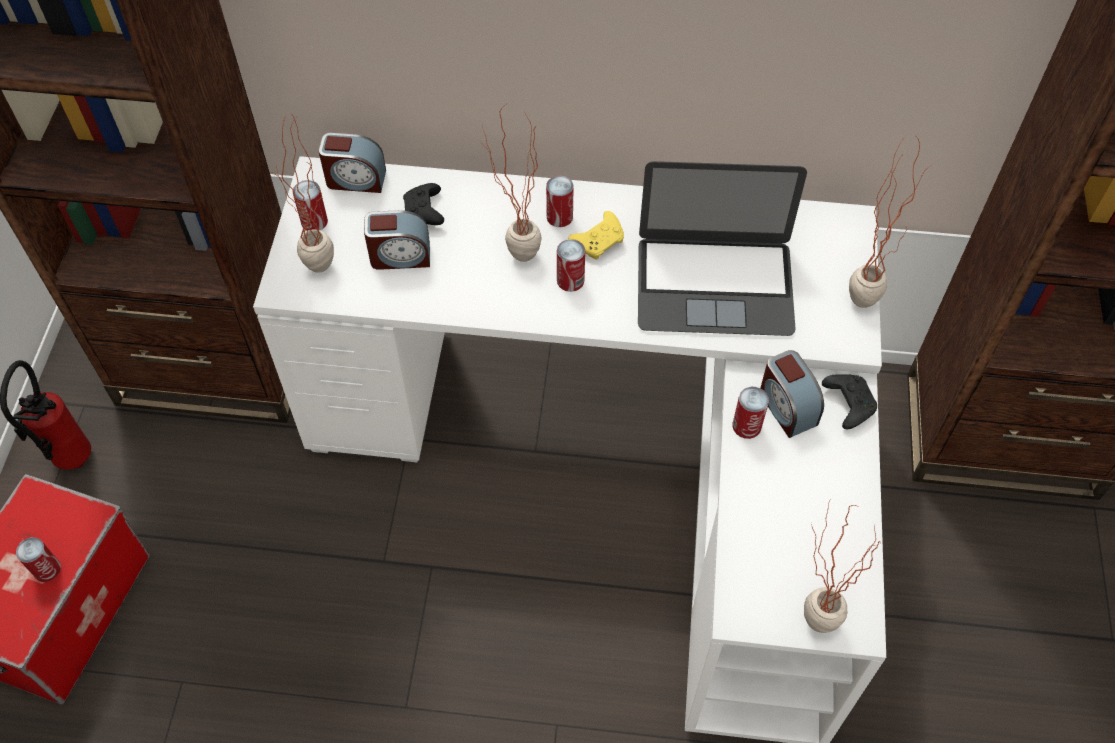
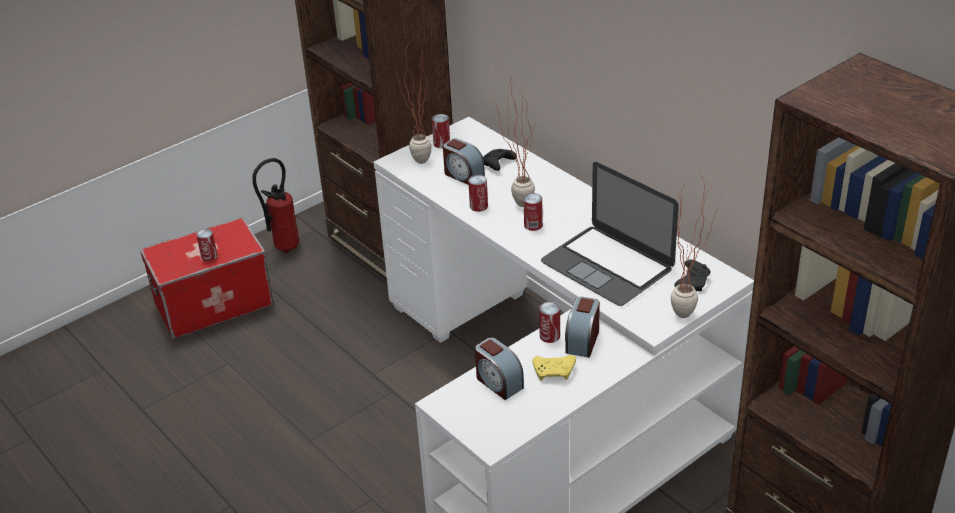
camera: 45 degrees right, 20 degrees down
(355, 179) = (482, 137): alarm clock -> alarm clock (498, 382)
(559, 217) = (563, 198): can -> can (478, 206)
(599, 241) = (570, 217): yellow game controller -> yellow game controller (554, 372)
(806, 616) = (472, 424): potted plant -> none
(847, 403) = (619, 358): black game controller -> black game controller (692, 281)

